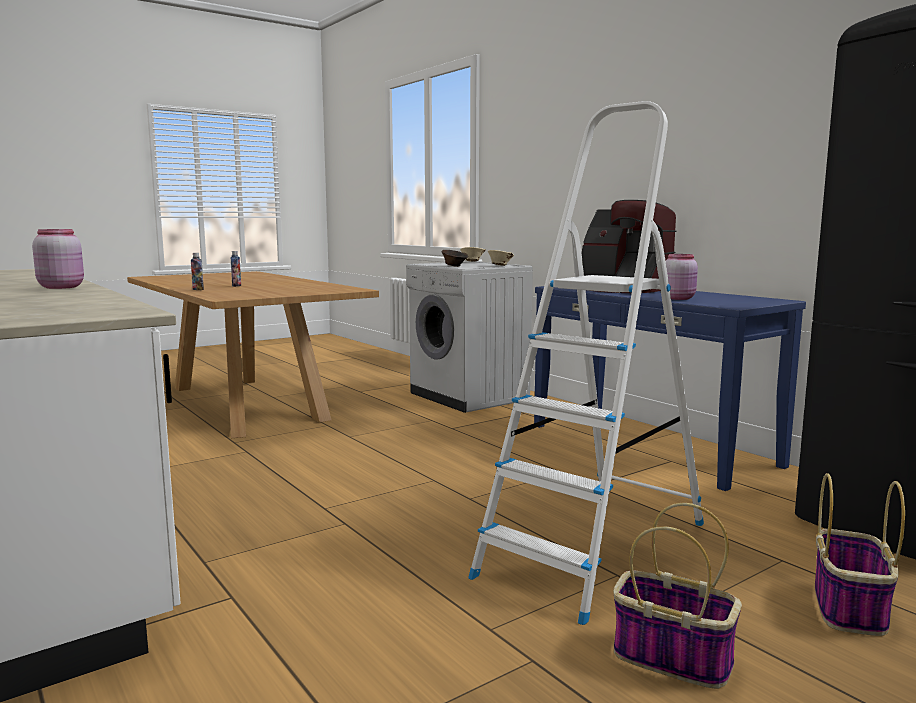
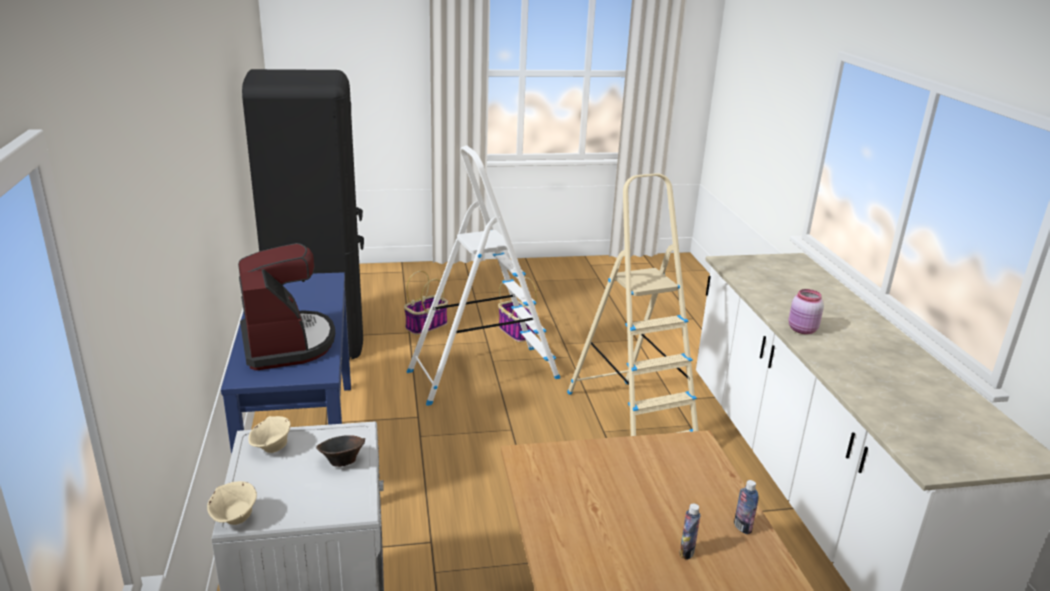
camera: 155 degrees left, 15 degrees up
(306, 539) = (631, 425): none -> beige step ladder
(679, 298) = (319, 301): pink jar -> none

